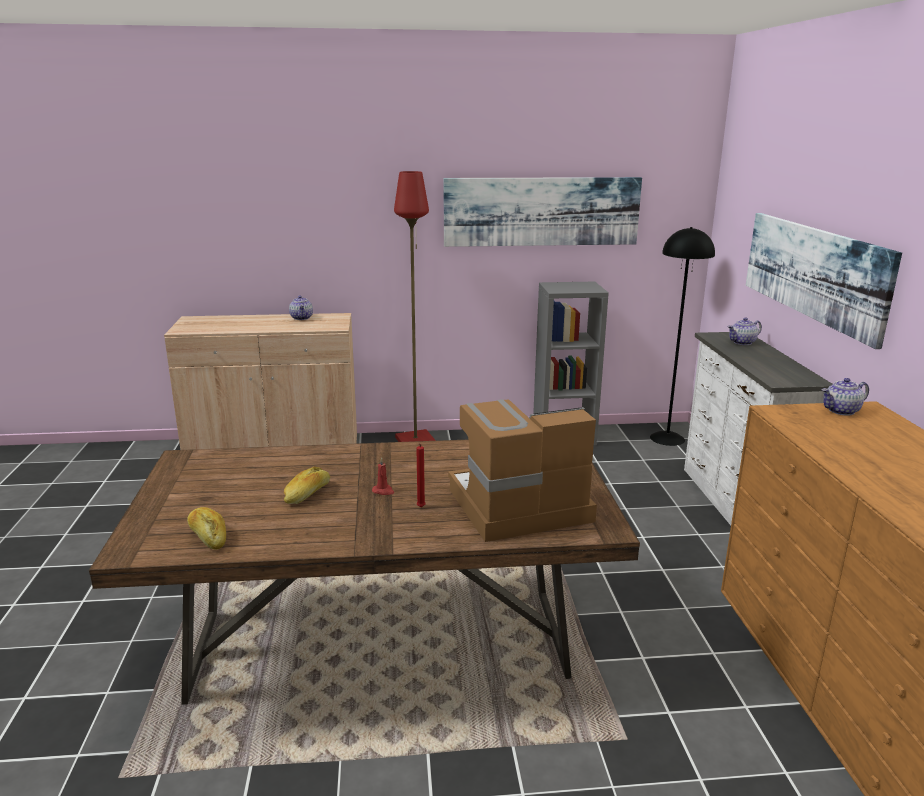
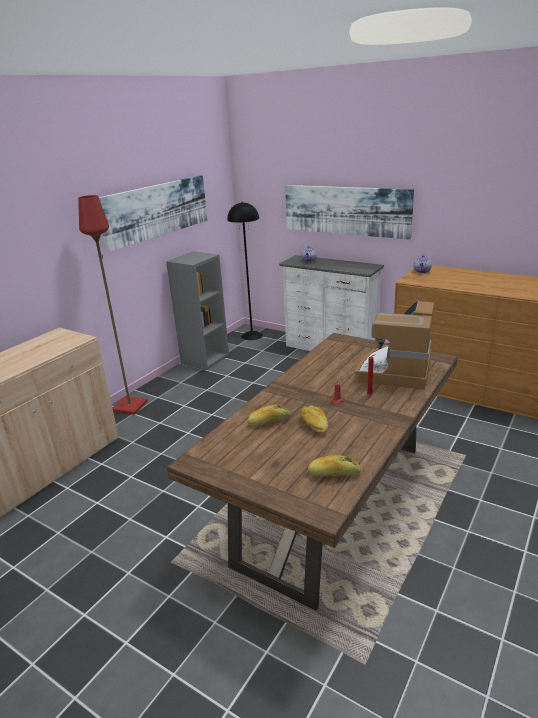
camera: 50 degrees left, 5 degrees up
(292, 468) = (269, 421): none -> bread
(302, 318) = (33, 345): teapot -> none

